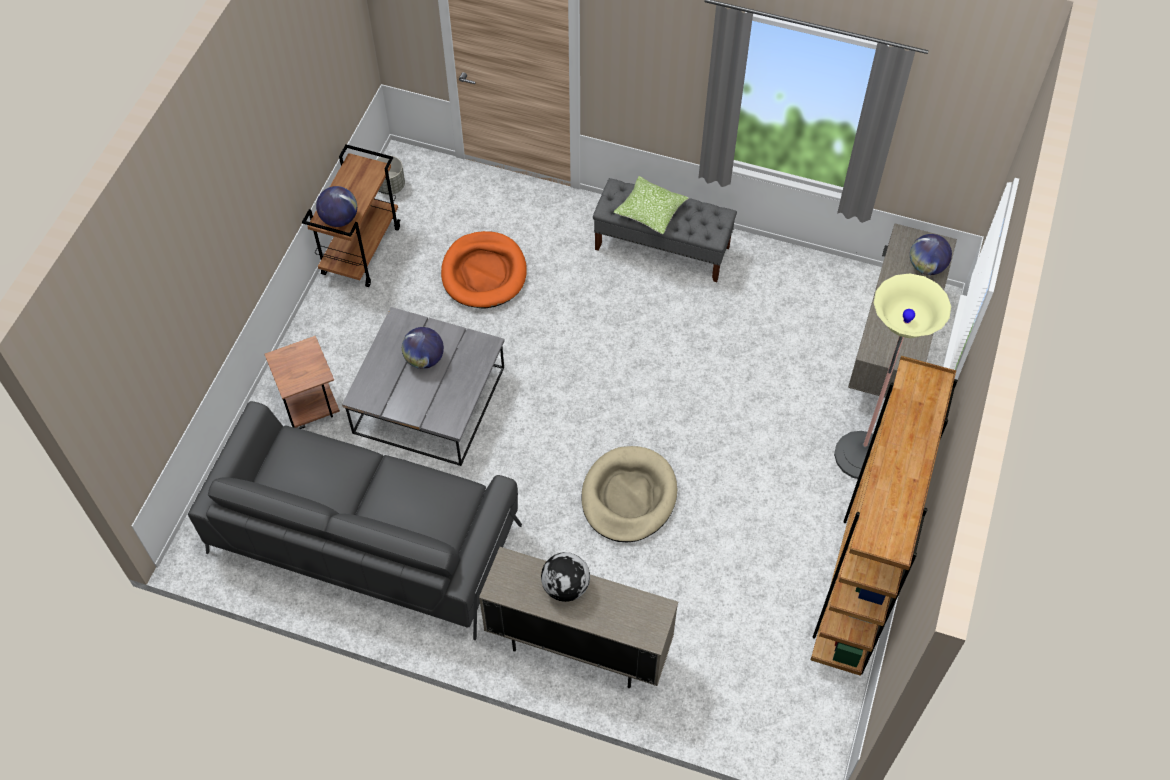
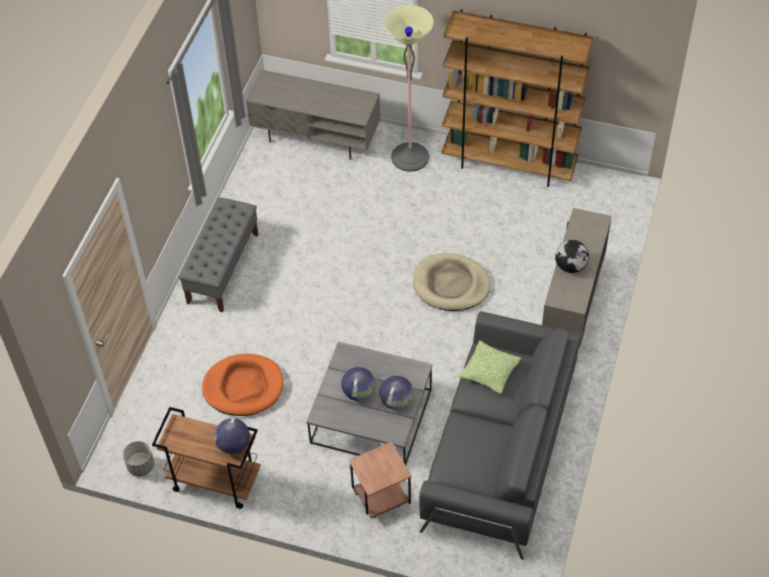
camera: 90 degrees left, 5 degrees down
(650, 211) = (217, 248): pillow -> pillow (489, 372)
(926, 267) = (286, 86): globe -> globe (396, 401)

